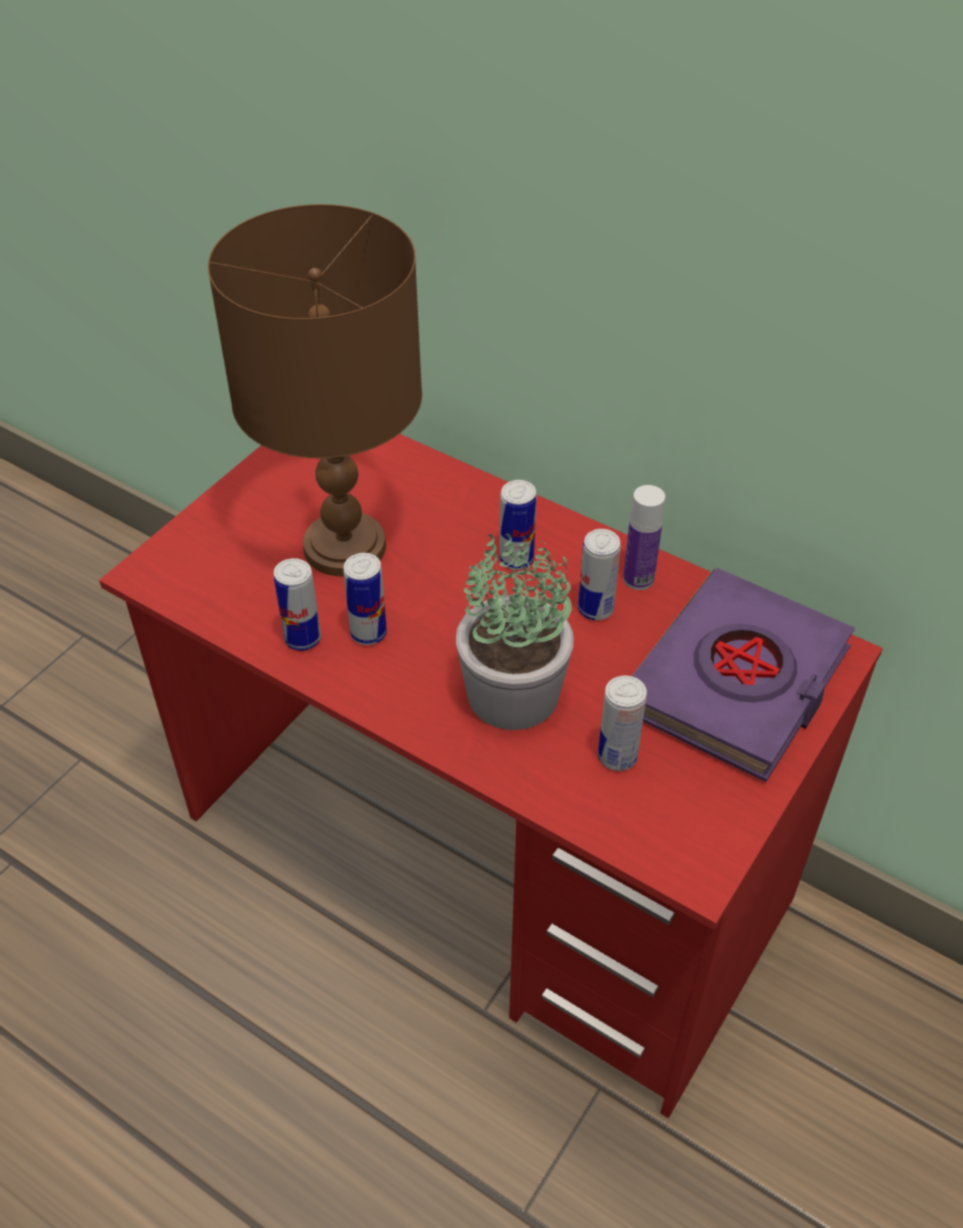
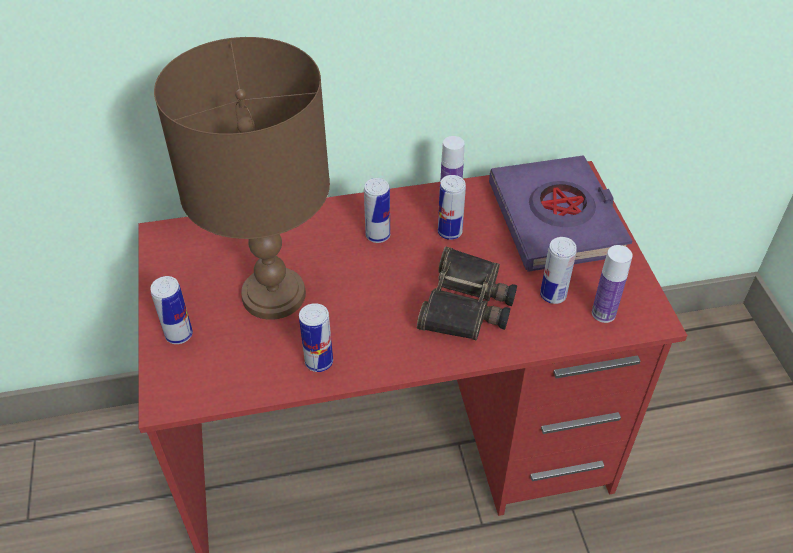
camera: 45 degrees left, 0 degrees up
(368, 633) = (352, 330): can -> can (179, 335)
(512, 695) = (468, 304): potted plant -> binoculars
(647, 820) = (603, 313): none -> bottle

